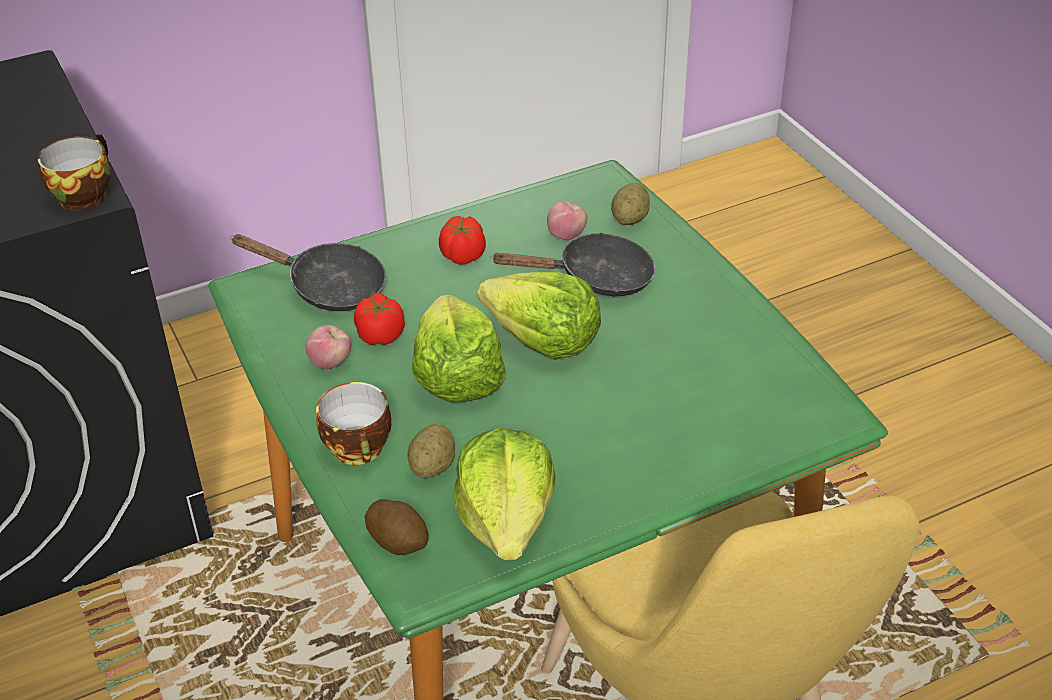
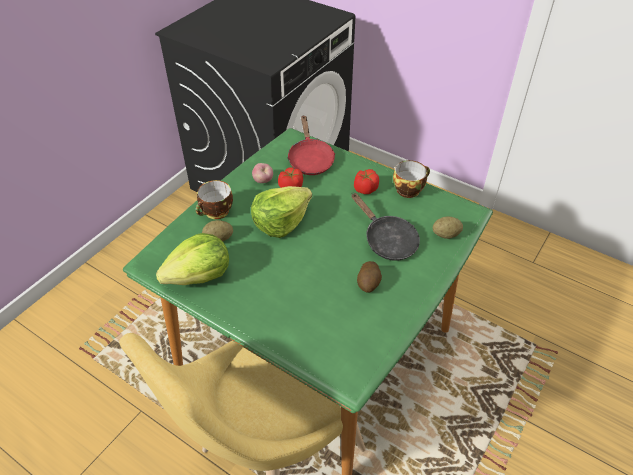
camera: 60 degrees right, 5 degrees up
(81, 195) = (267, 62): cup -> cup (409, 189)
(328, 287) = (310, 159): black frying pan -> red frying pan
(398, 541) = (169, 247): potato -> potato (368, 284)
(543, 340) = (326, 240): lettuce -> none
(566, 235) = (411, 217): apple -> none

